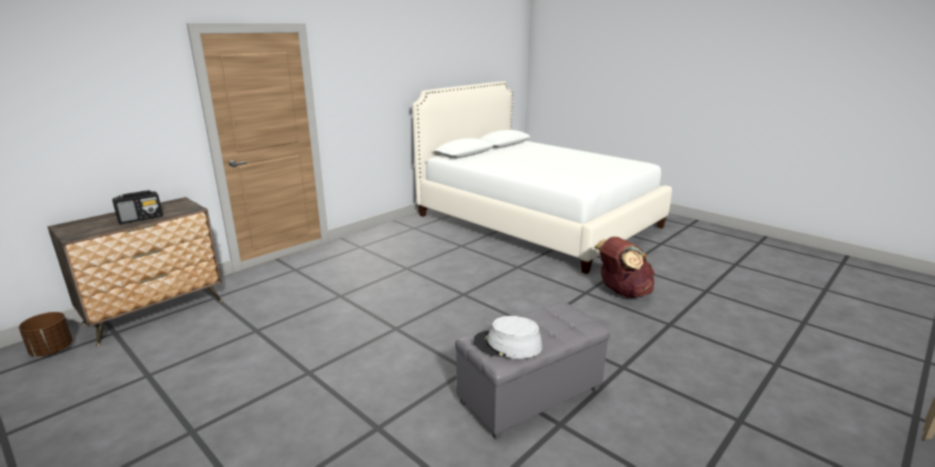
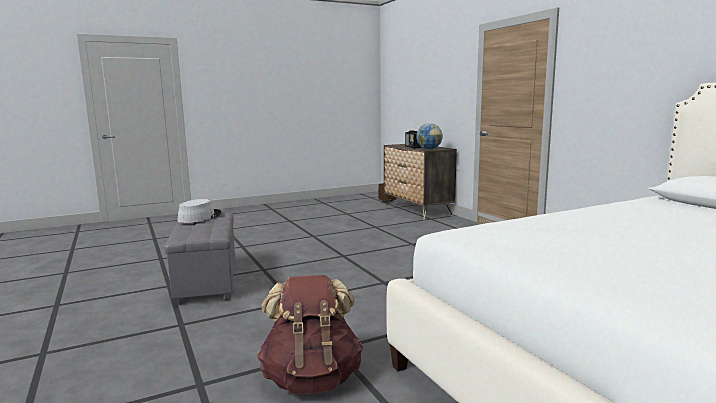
camera: 110 degrees right, 10 degrees down
(187, 208) = (429, 149): none -> globe

